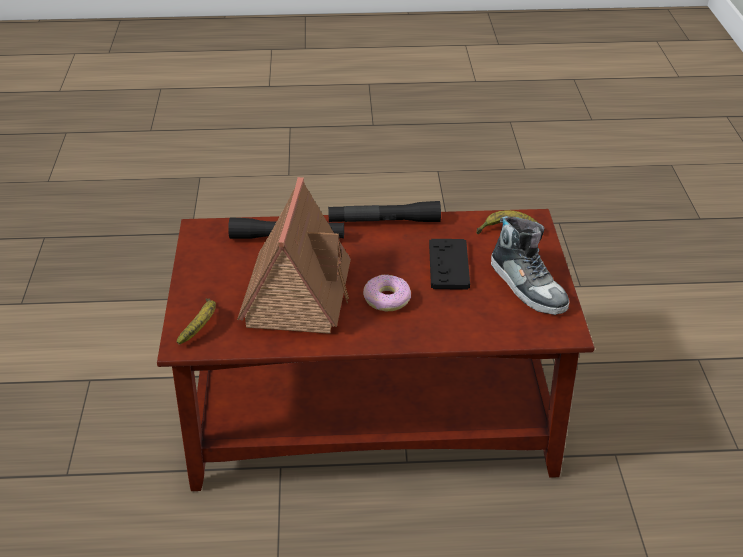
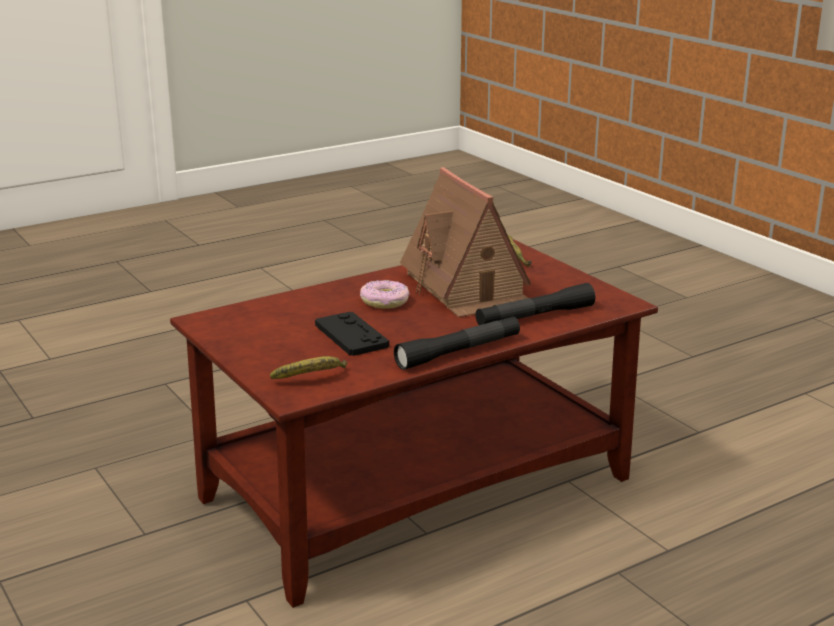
camera: 150 degrees right, 15 degrees down
(528, 286) = (257, 340): shoe -> none

